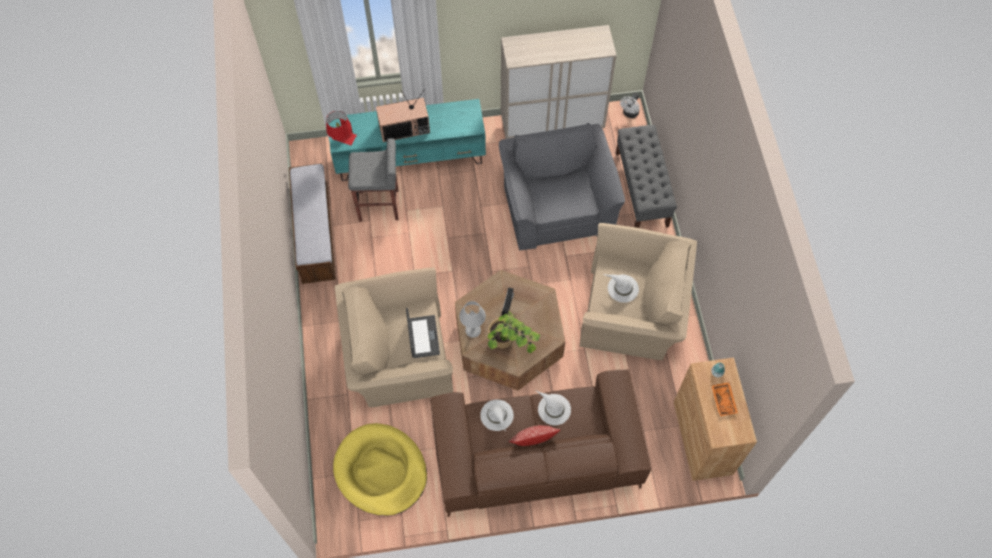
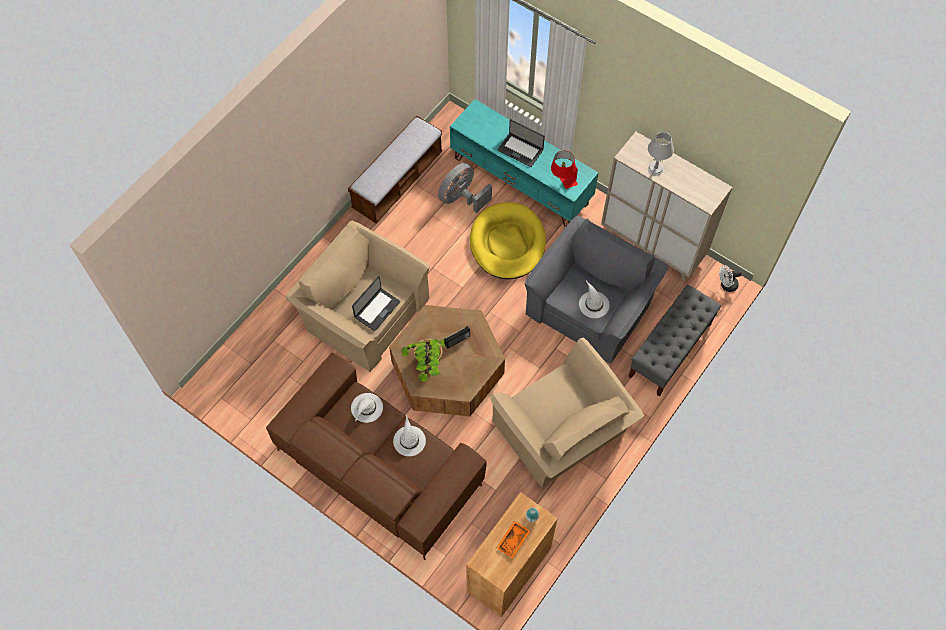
camera: 45 degrees right, 0 degrees up
(342, 140) = (467, 124): red table lamp -> red table lamp (563, 180)
(379, 206) = (462, 198): grey stool -> grey fan
(381, 471) = (268, 379): yellow dog bed -> yellow dog bed (507, 243)
(404, 127) = (520, 150): television -> laptop
(473, 330) = (415, 335): grey table lamp -> grey table lamp (655, 168)
(533, 442) = (371, 449): pillow -> none
(622, 288) = (554, 402): white hat -> white hat (593, 304)

